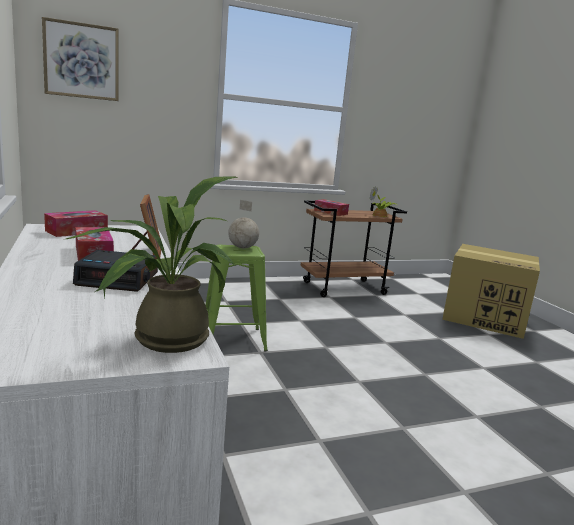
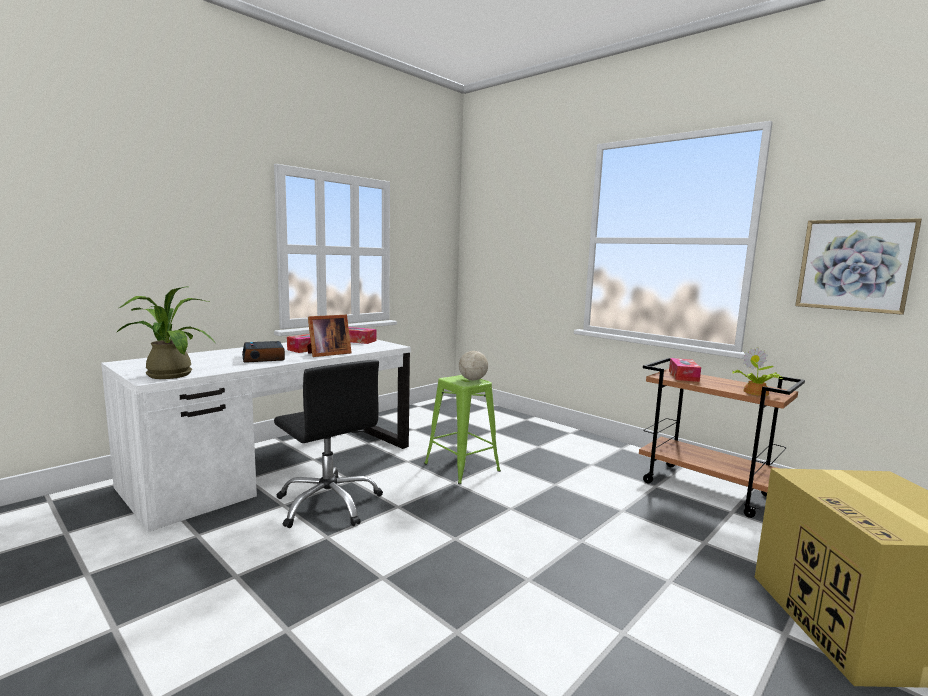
camera: 65 degrees right, 5 degrees down
(81, 61) = (492, 225): picture -> picture (854, 265)
(247, 424) = (329, 503): none -> black office chair

